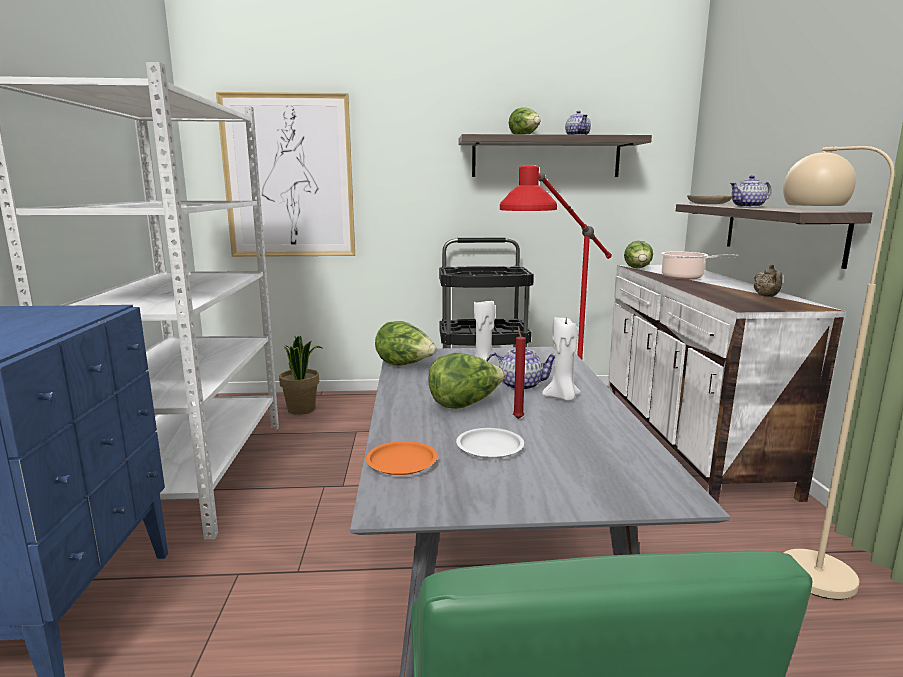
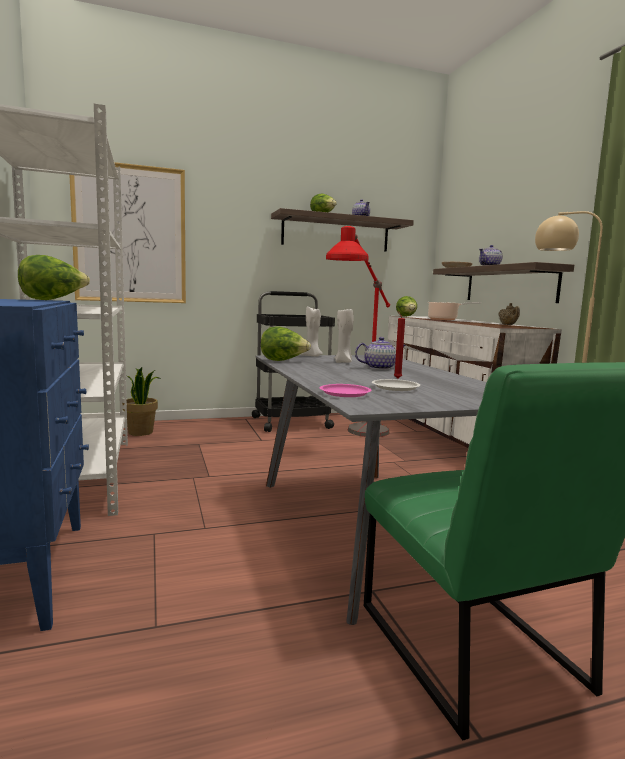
camera: 15 degrees left, 5 degrees down
(402, 462) = (345, 393): orange plate -> pink plate
(465, 404) = (352, 374): lettuce -> lettuce (53, 300)
(562, 398) = (414, 371): white candle -> white candle (312, 356)

